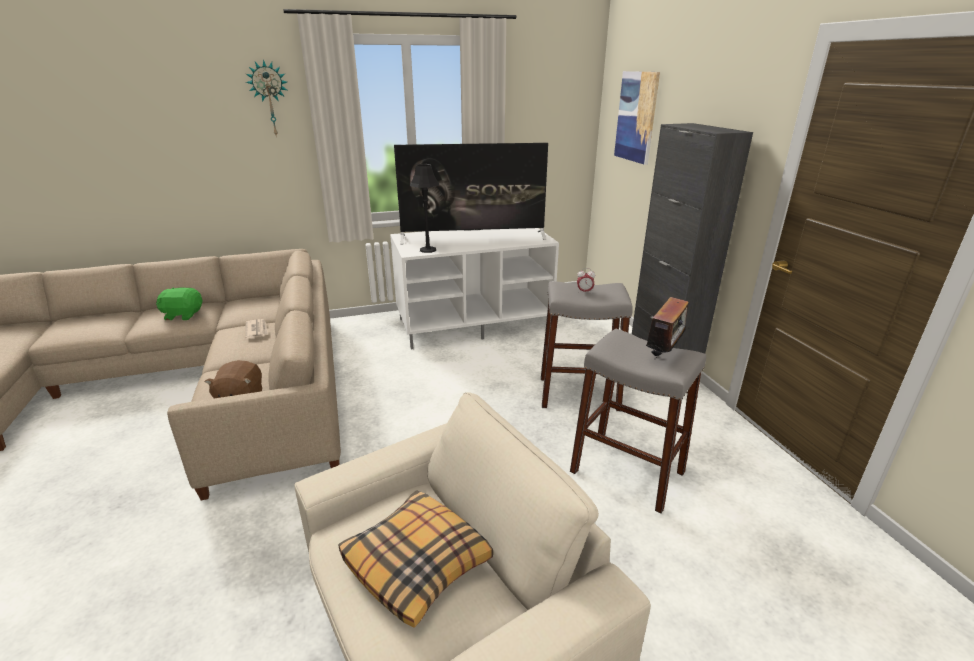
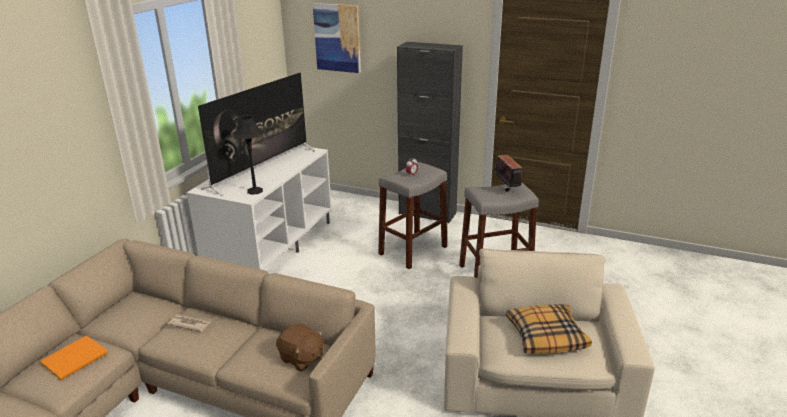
camera: 50 degrees left, 0 degrees up
(183, 315) = (77, 358): green plush toy -> orange book
(270, 99) = (57, 91): wall clock -> none

